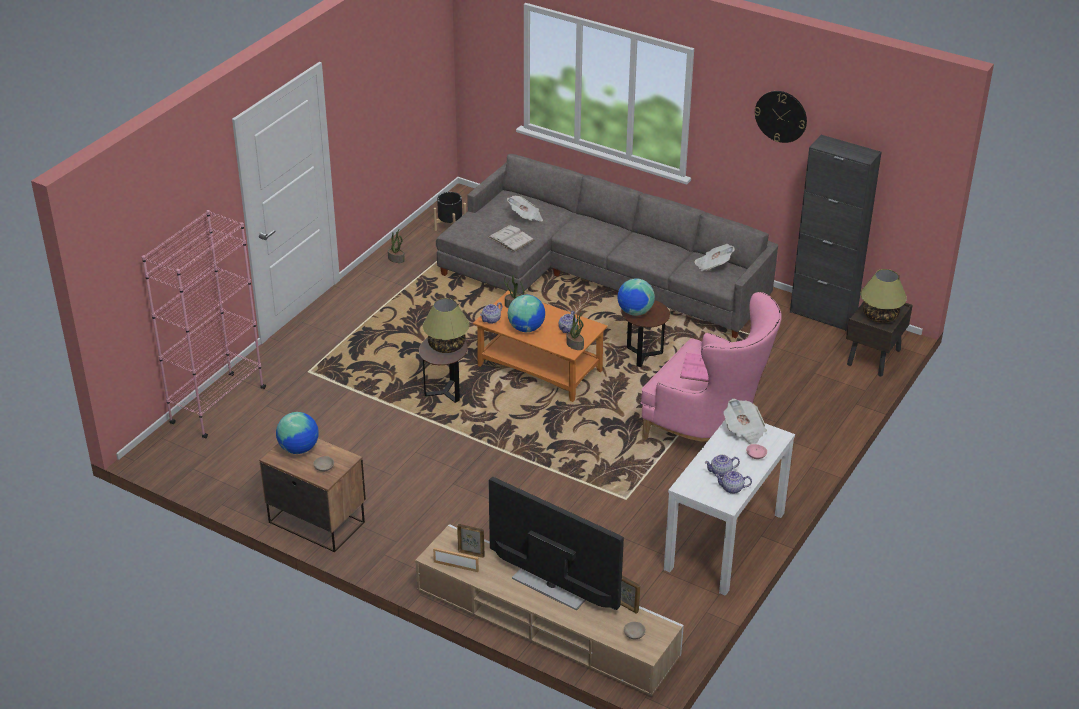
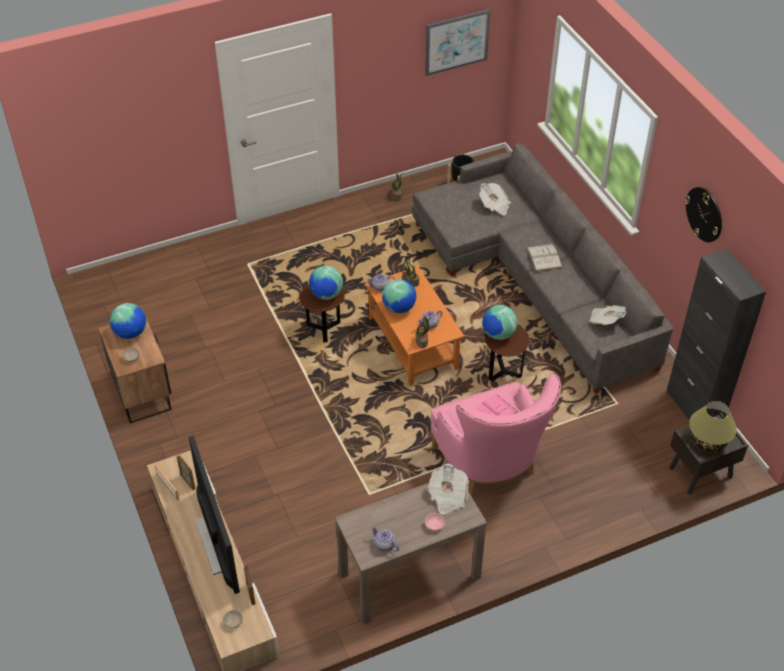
camera: 35 degrees right, 10 degrees up
(217, 406) = (164, 262): pink bookcase -> none
(414, 69) = (456, 42): none -> picture
(446, 346) = (326, 294): table lamp -> globe
(511, 238) = (464, 220): white book -> white book (544, 257)
(721, 472) = (391, 525): teapot -> none
(725, 541) = (409, 576): white console table -> brown console table

